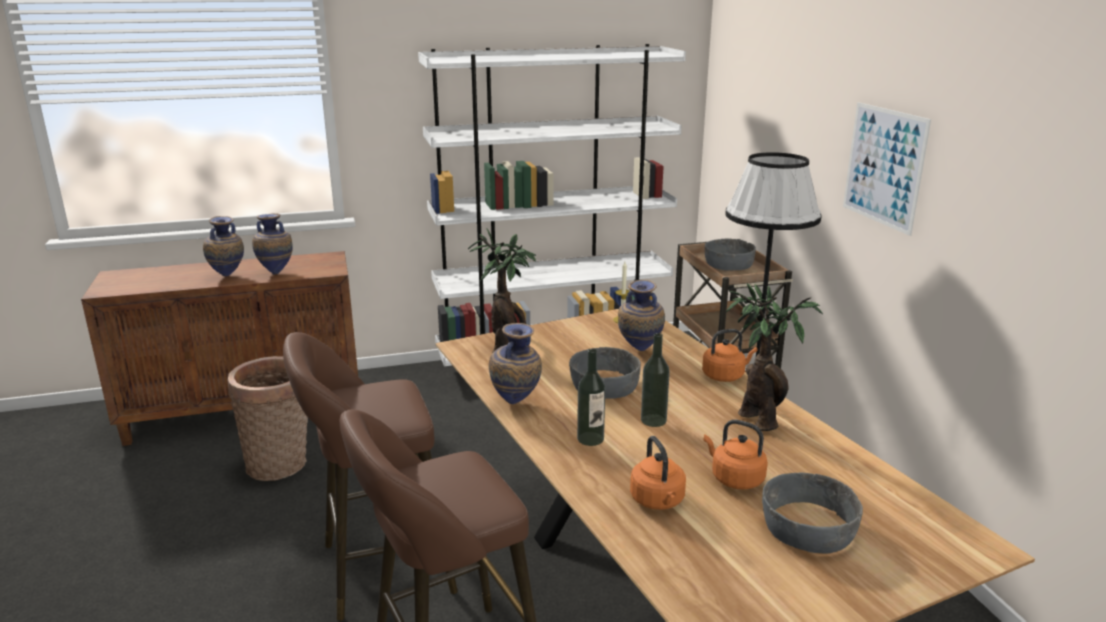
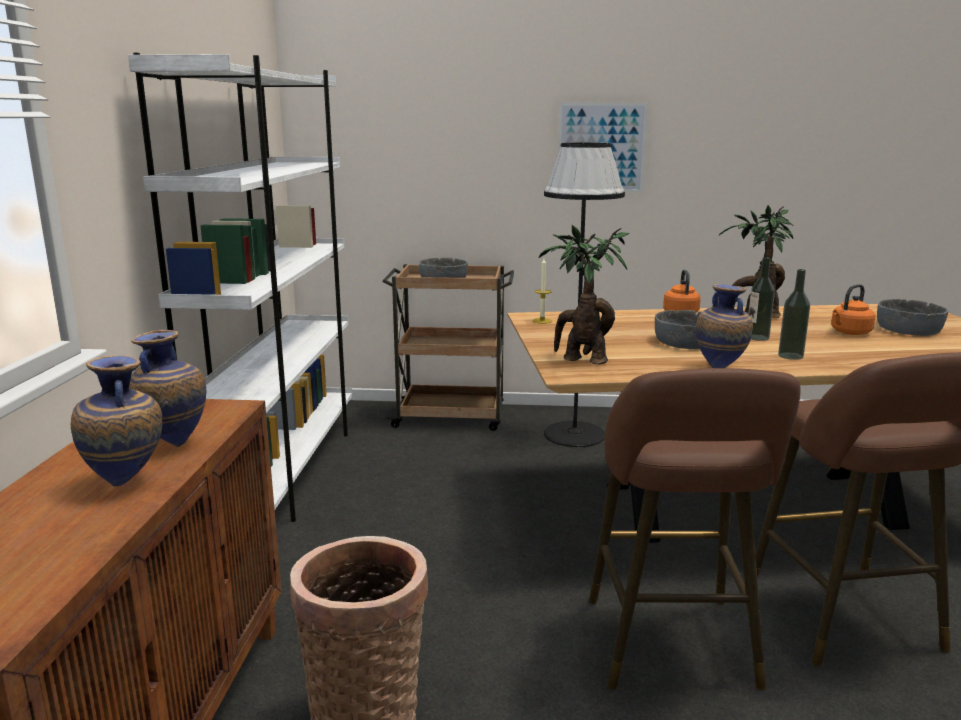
camera: 70 degrees left, 5 degrees down
(639, 351) = (619, 325): vase -> none
(658, 501) = (888, 352): orange kettle -> none

